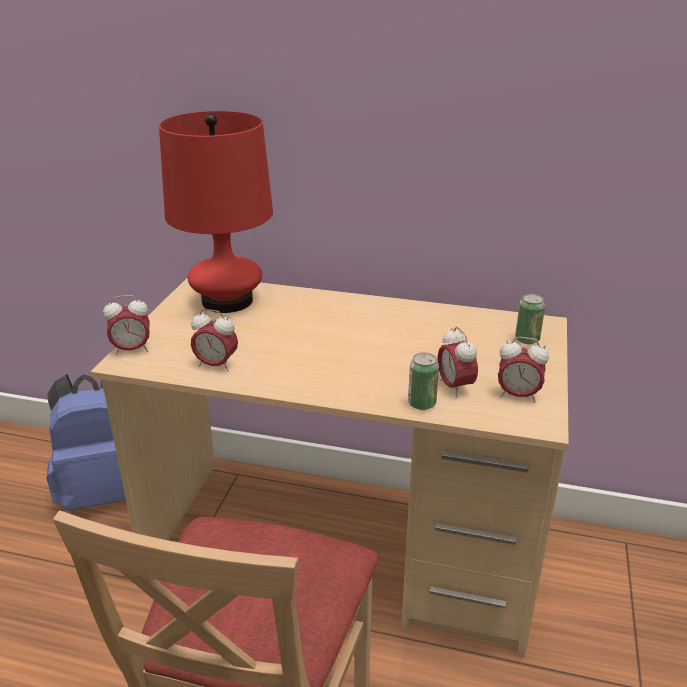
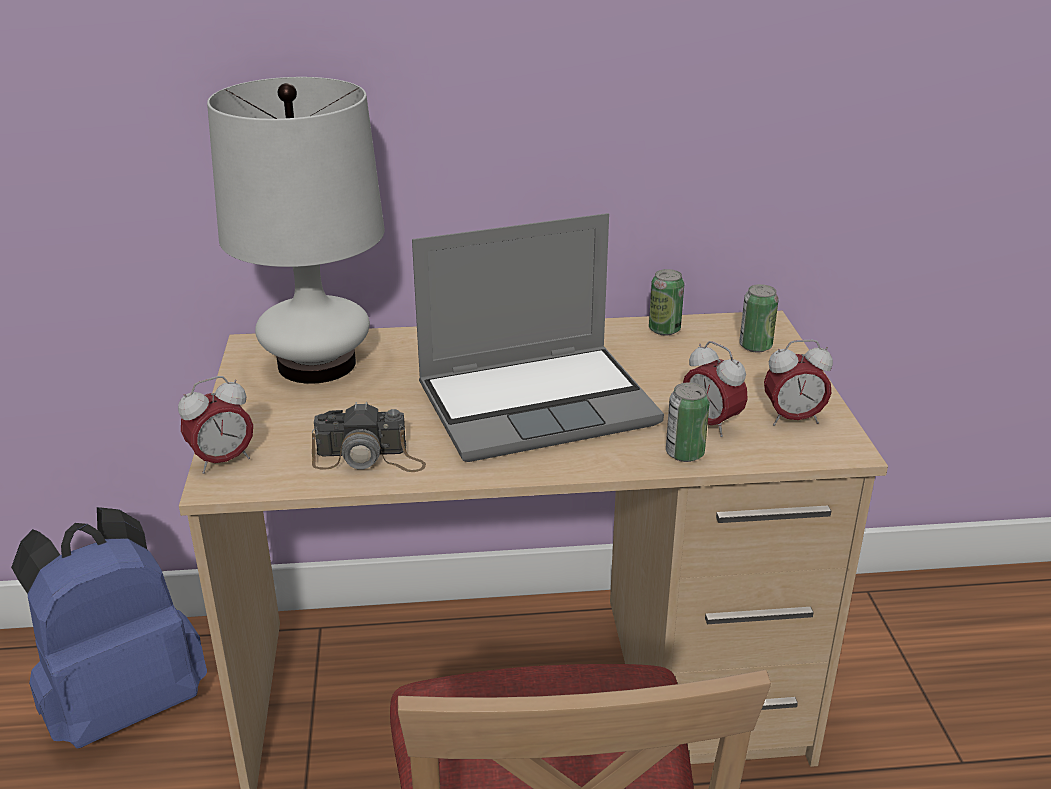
camera: 20 degrees left, 0 degrees up
(216, 365) = (369, 458): alarm clock -> camera
(227, 301) = (317, 364): red table lamp -> white table lamp
(346, 351) = (538, 403): none -> laptop
(468, 317) = (664, 330): none -> can

